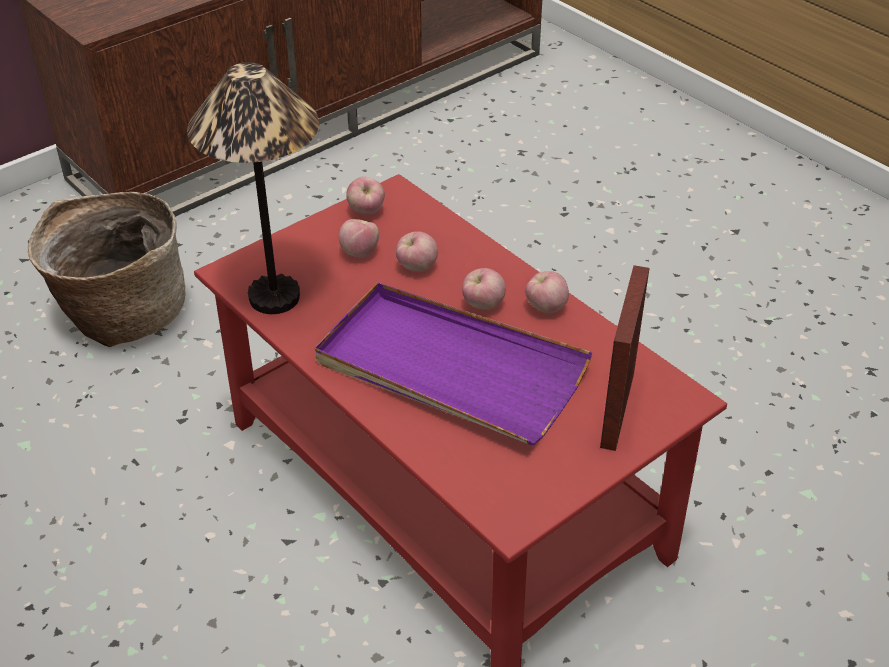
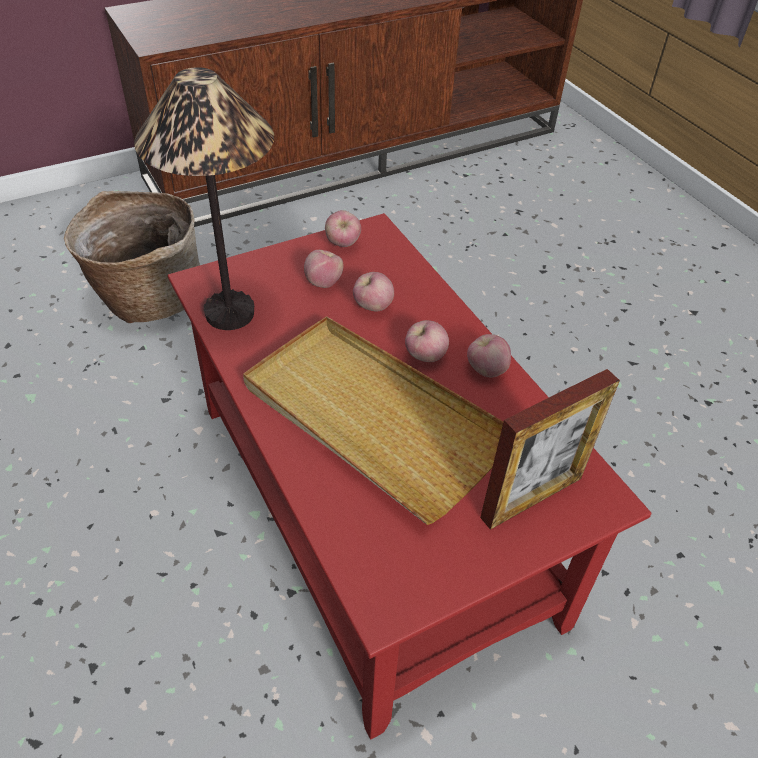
camera: 10 degrees right, 5 degrees up
(449, 369) = (372, 418): purple tray -> beige tray
(617, 409) = (531, 497): picture frame -> picture frame turned 150 degrees counterclockwise

